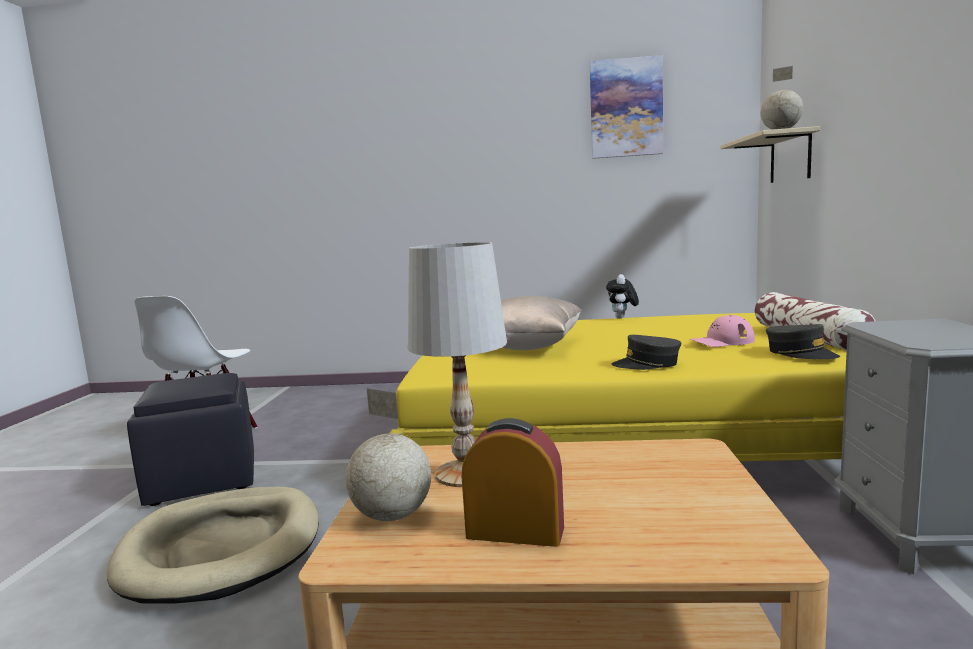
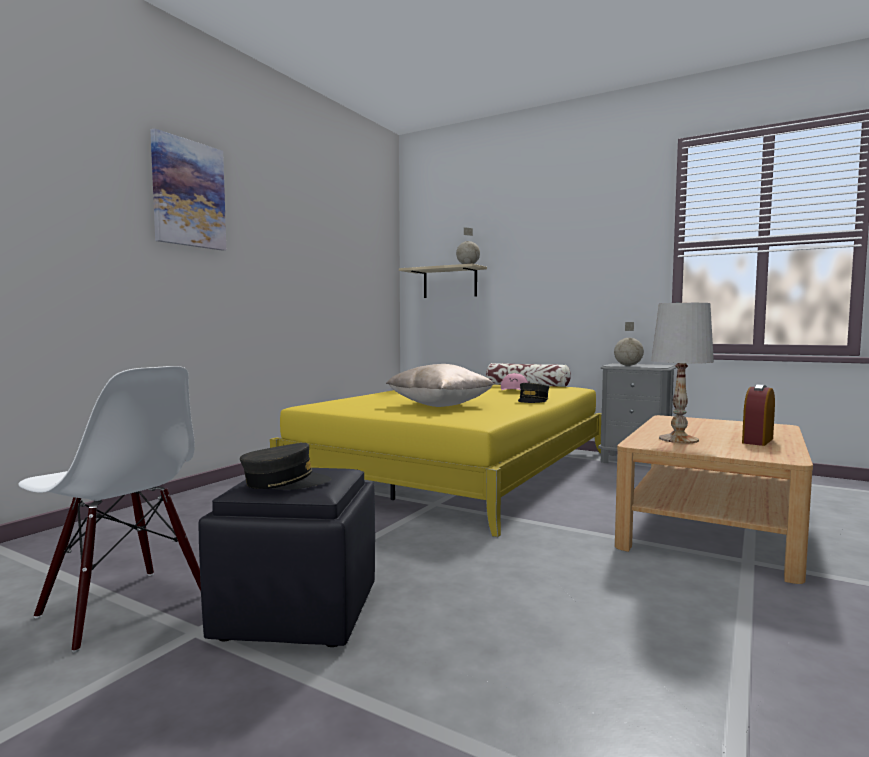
camera: 65 degrees left, 5 degrees down
(223, 549) = (509, 603): beige dog bed -> none
(392, 516) = (735, 451): globe -> globe (628, 365)
(622, 318) = (391, 391): plush toy -> none
(626, 108) = (342, 226): picture -> picture (188, 194)
(800, 353) = (562, 388): grey cap -> grey cap (285, 482)

